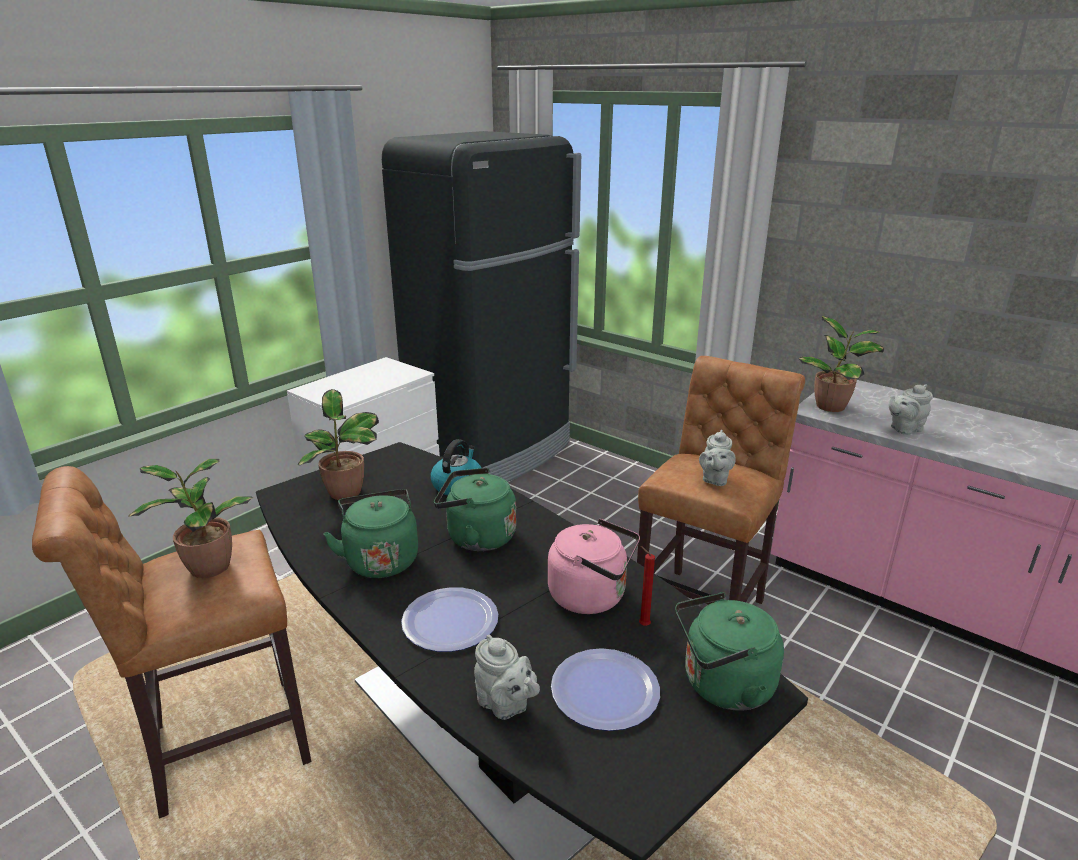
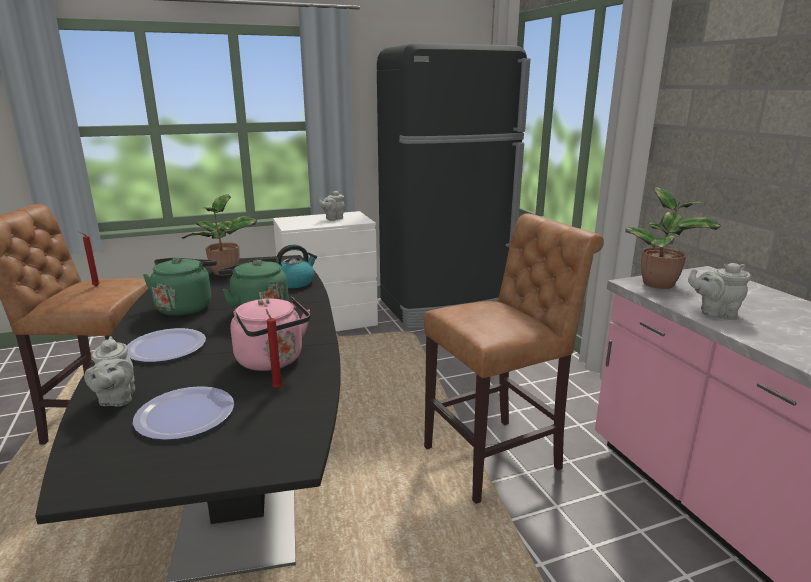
camera: 30 degrees right, 5 degrees down
(206, 567) = (95, 286): potted plant -> red candle
(714, 479) = (485, 318): grey teapot -> grey teapot (333, 219)
(722, 686) = (266, 443): green kettle -> none

